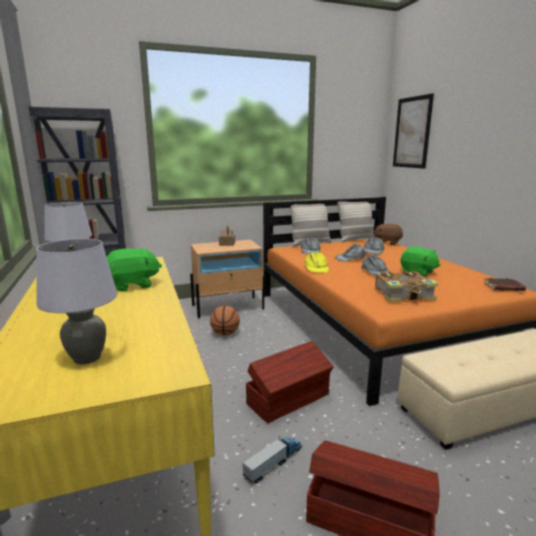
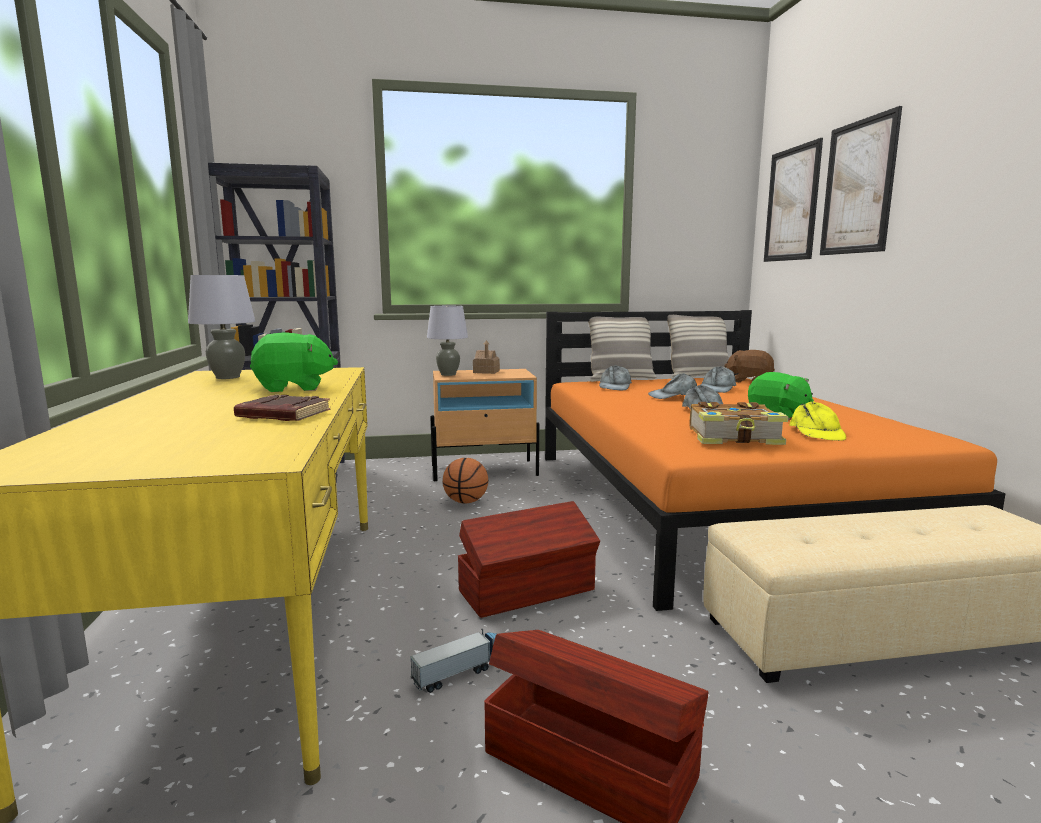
camera: 10 degrees right, 5 degrees down
(87, 358) = (162, 441): grey table lamp -> grey table lamp (448, 374)
(316, 268) = (610, 404): yellow cap -> yellow cap (816, 432)
(457, 128) = (858, 187): none -> picture
(503, 288) = (920, 437): brown book -> brown book (282, 415)

